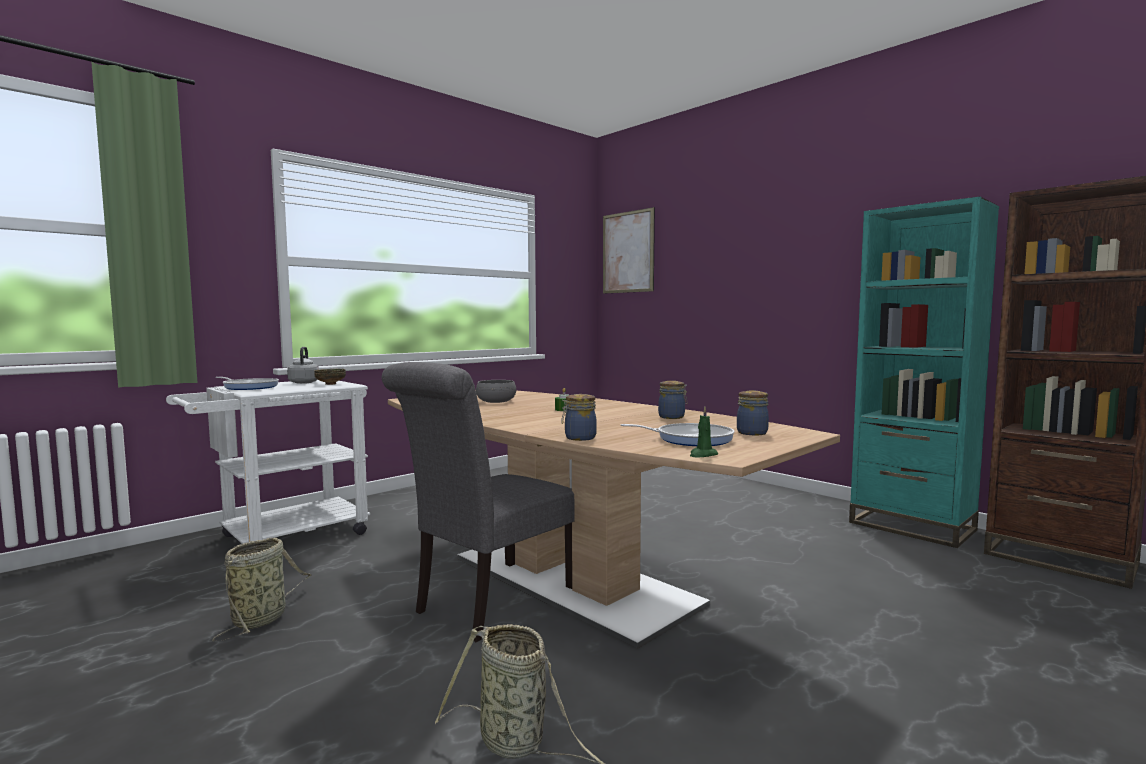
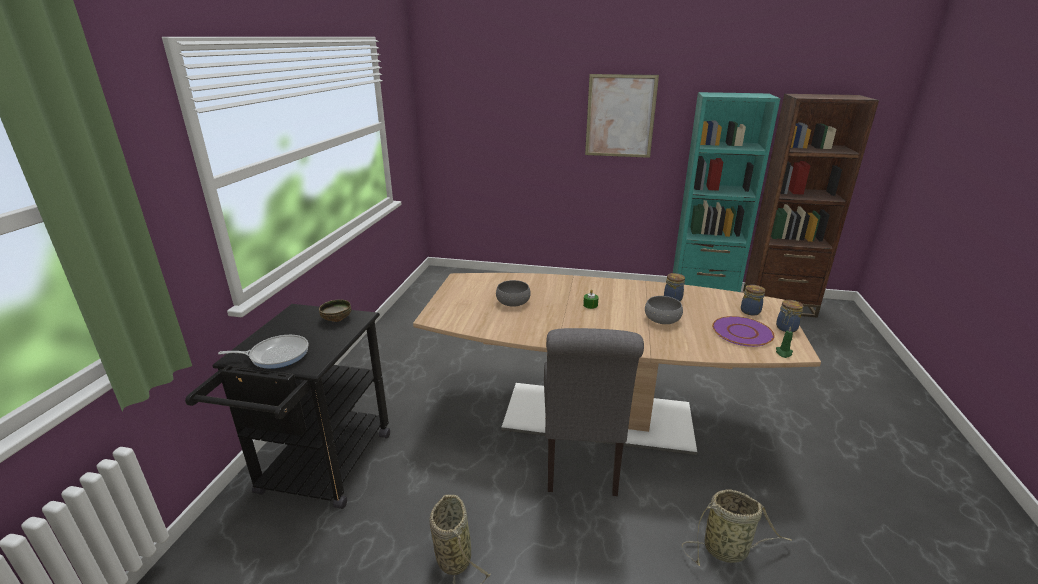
camera: 35 degrees left, 20 degrees up
(282, 538) = (320, 471): white cart -> black cart
(304, 382) = (296, 322): grey kettle -> none
(579, 438) = (690, 352): jar -> jar (786, 328)
(615, 422) = (662, 319): none -> grey bowl
(628, 252) = (454, 90): picture -> picture (620, 116)
(690, 439) = (741, 332): frying pan -> purple plate

